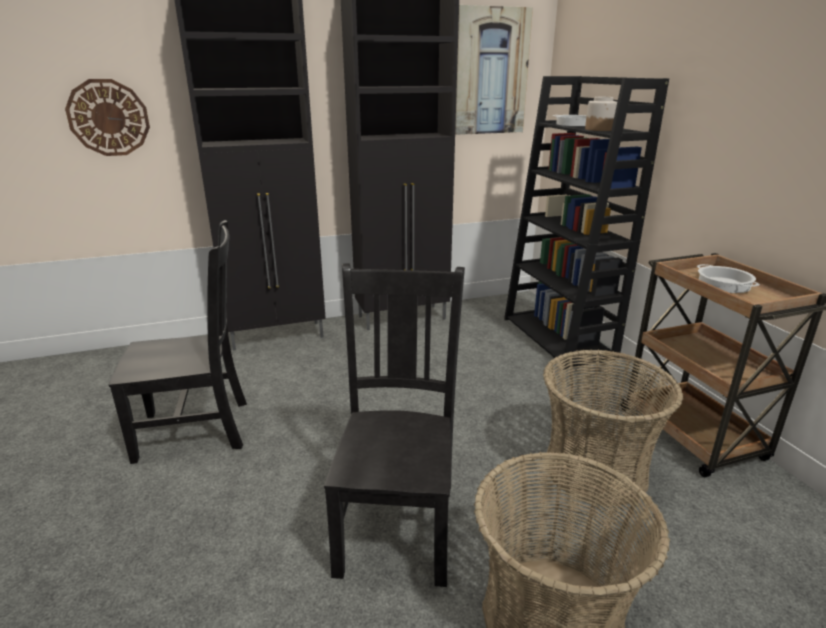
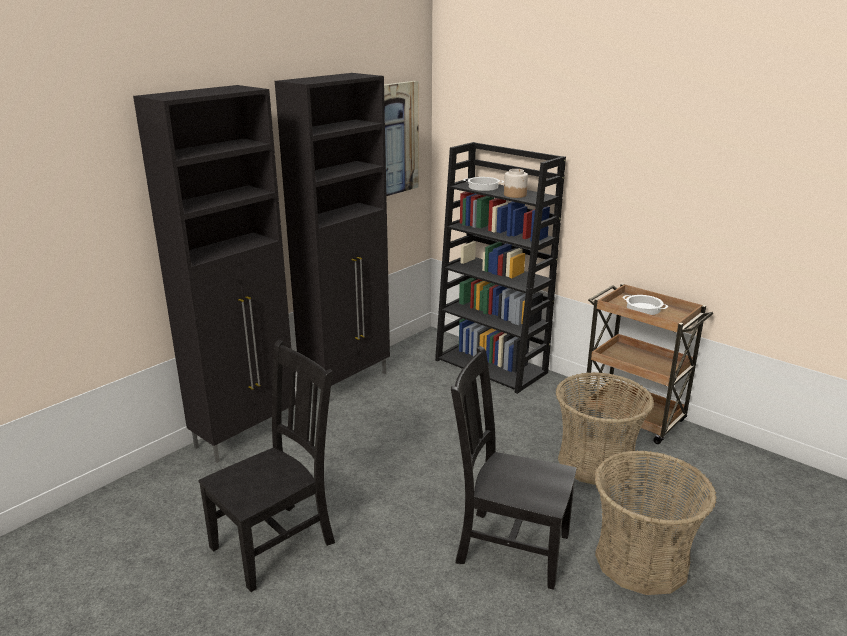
camera: 30 degrees left, 0 degrees up
(108, 118) = (69, 251): wall clock -> none
(398, 524) = (509, 546): black chair -> black chair turned 45 degrees counterclockwise

